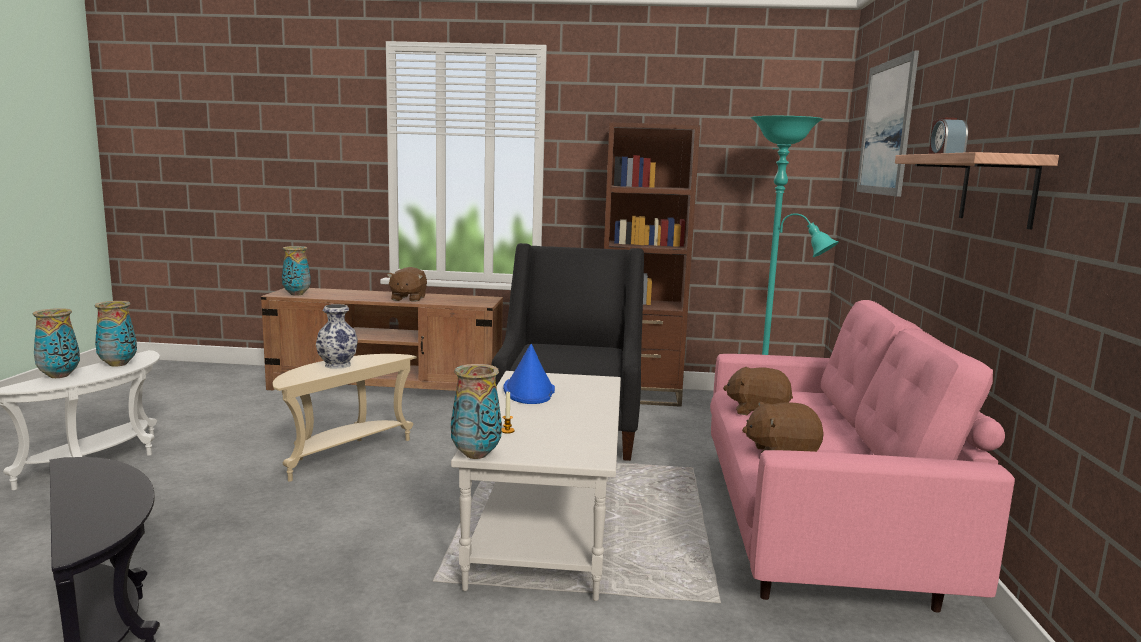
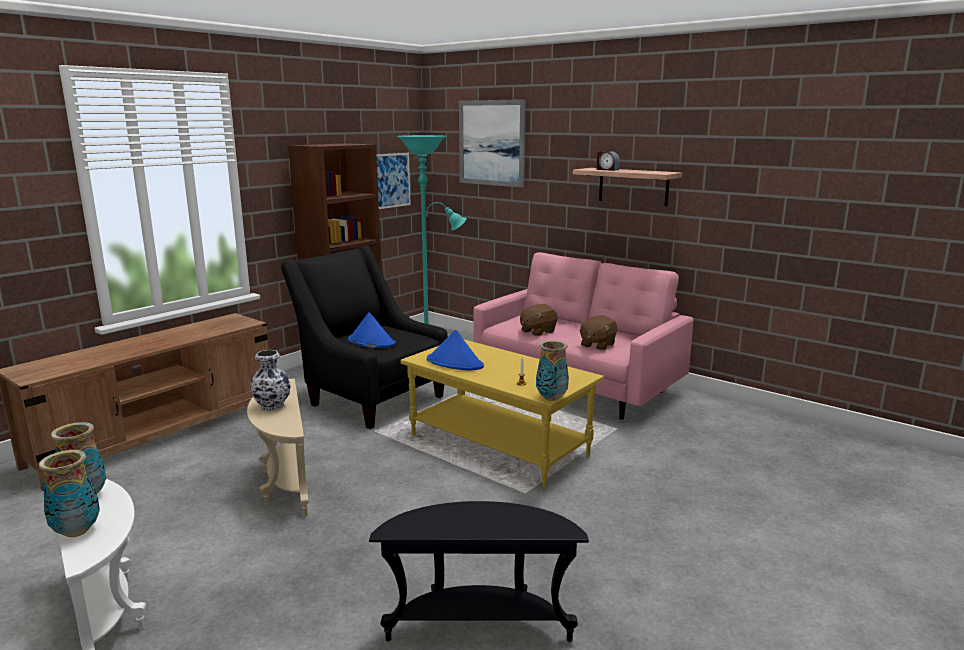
camera: 55 degrees left, 5 degrees up
(296, 294) = (51, 371): vase -> none
(408, 299) = (175, 338): brown plush toy -> none
(548, 528) = (499, 444): white coffee table -> yellow coffee table
(554, 355) = (371, 342): none -> blue hat
(769, 183) = (390, 180): none -> picture

